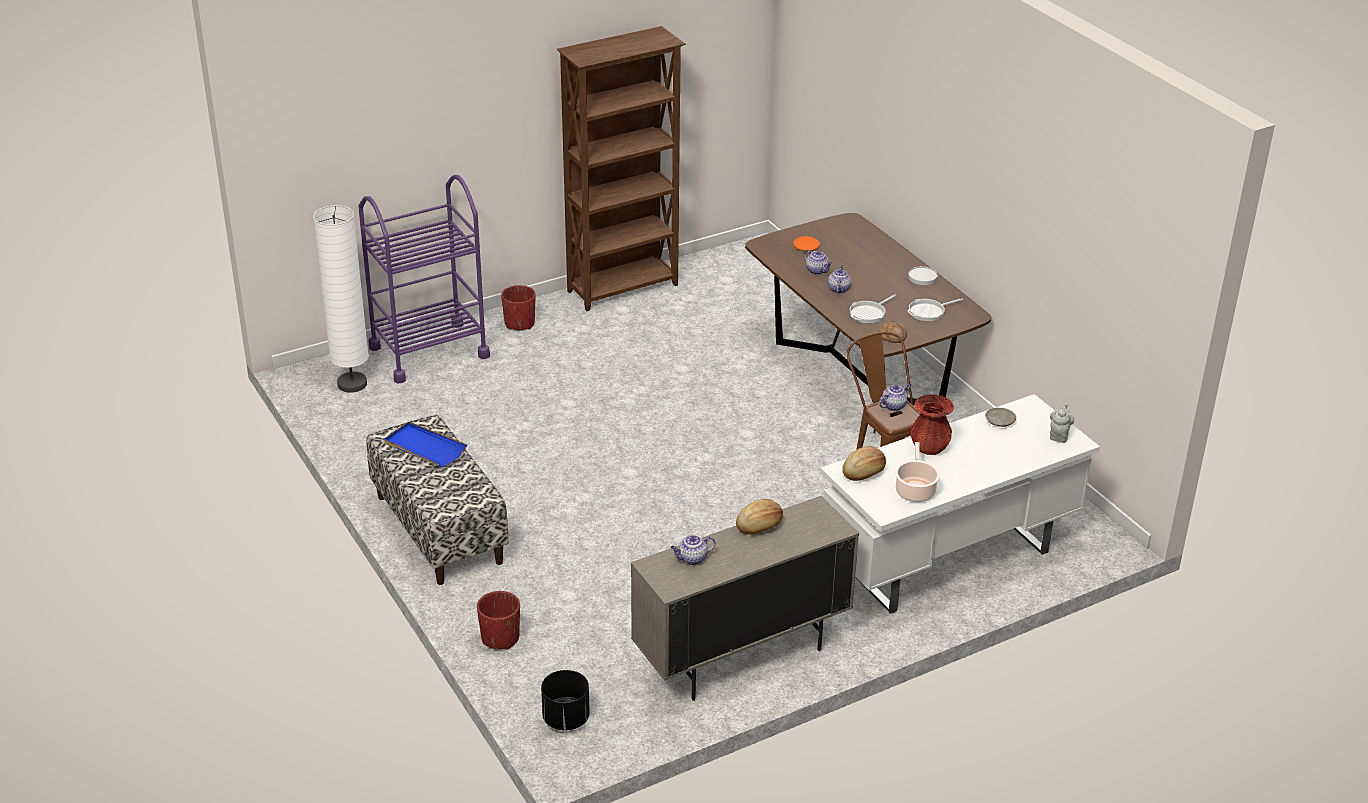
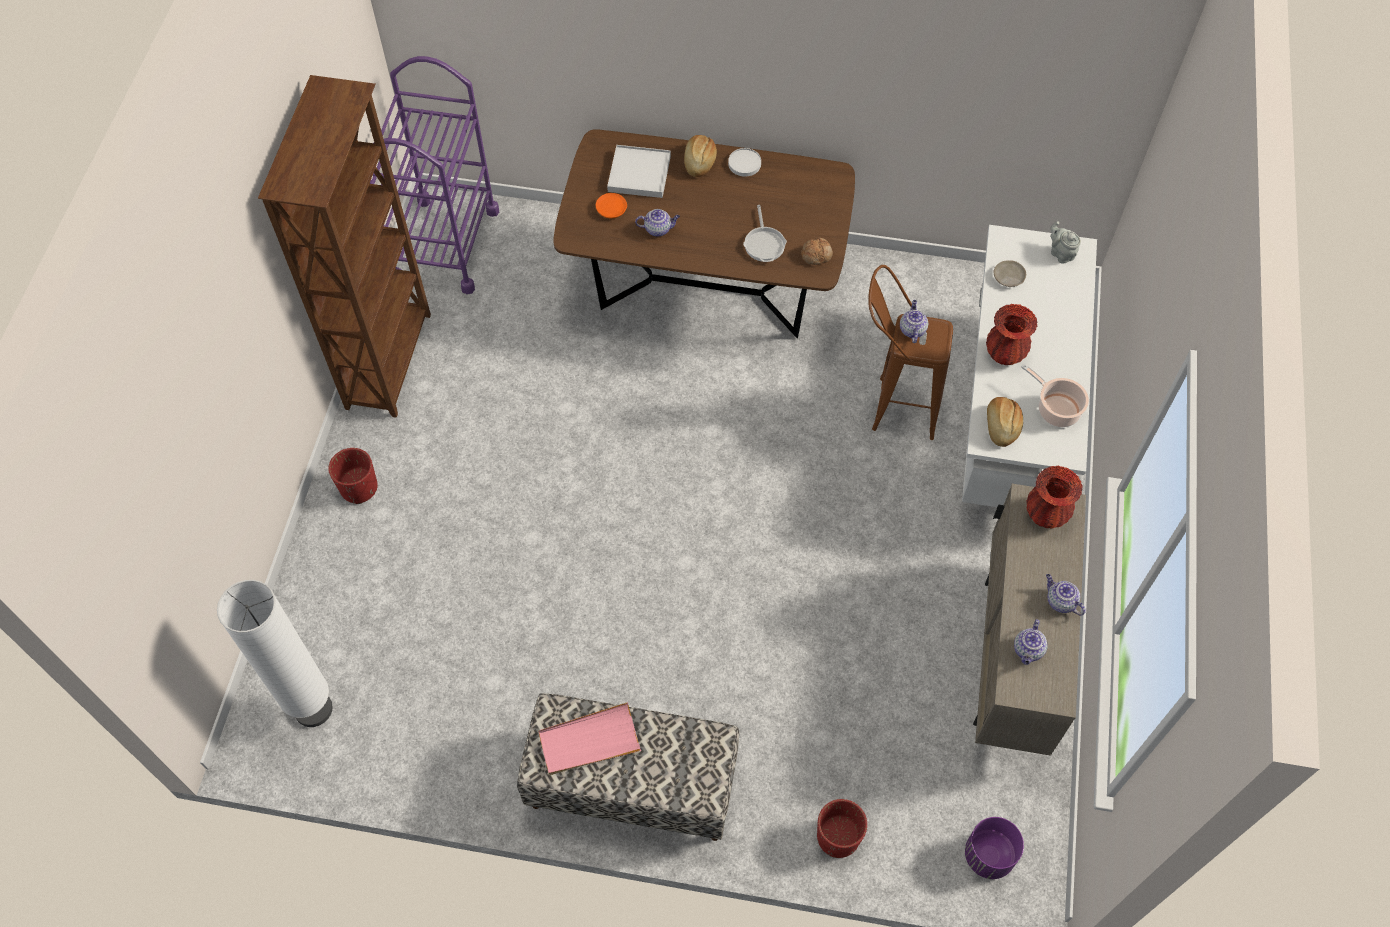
camera: 50 degrees left, 25 degrees up
(425, 447) = (589, 741): blue tray -> pink tray
(429, 352) = (326, 600): purple cart -> purple cart (445, 245)
(565, 719) = (989, 856): black planter -> purple planter
(760, 525) = (1019, 562): bread -> bread (699, 161)
(816, 521) = (1046, 515): none -> red vase
(838, 289) = (703, 236): teapot -> teapot (1060, 601)
(849, 244) = (639, 174): none -> white tray
(929, 312) = (802, 200): frying pan -> none

